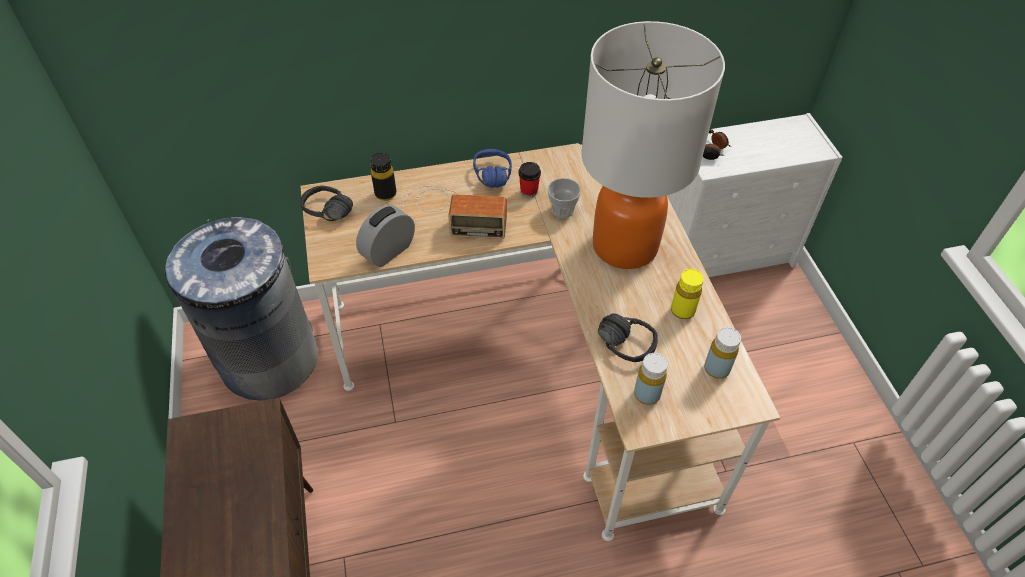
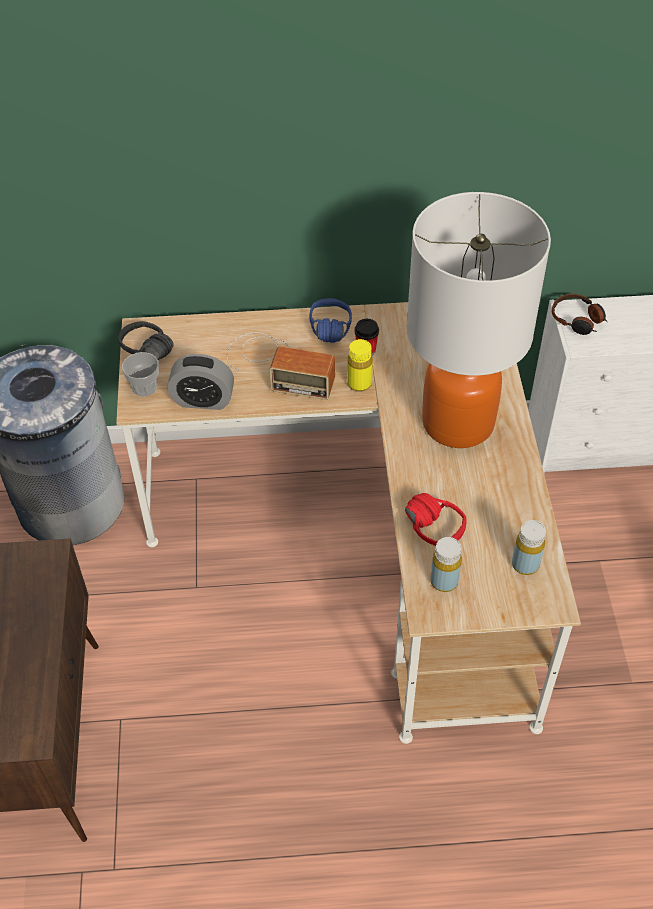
camera: 10 degrees right, 0 degrees up
(385, 194) = (210, 337): black bottle -> none
(388, 251) = (203, 400): alarm clock -> alarm clock turned 135 degrees counterclockwise
(562, 210) = (398, 375): cup -> cup (144, 387)
(630, 337) = (440, 521): black headphones -> red headphones
(682, 310) = (504, 499): yellow bottle -> yellow bottle (359, 384)

